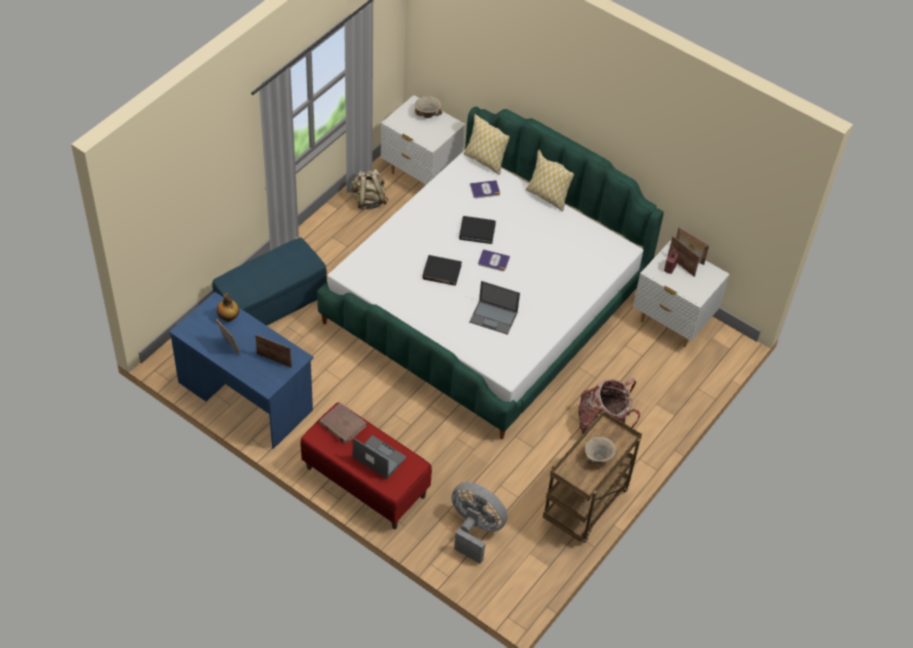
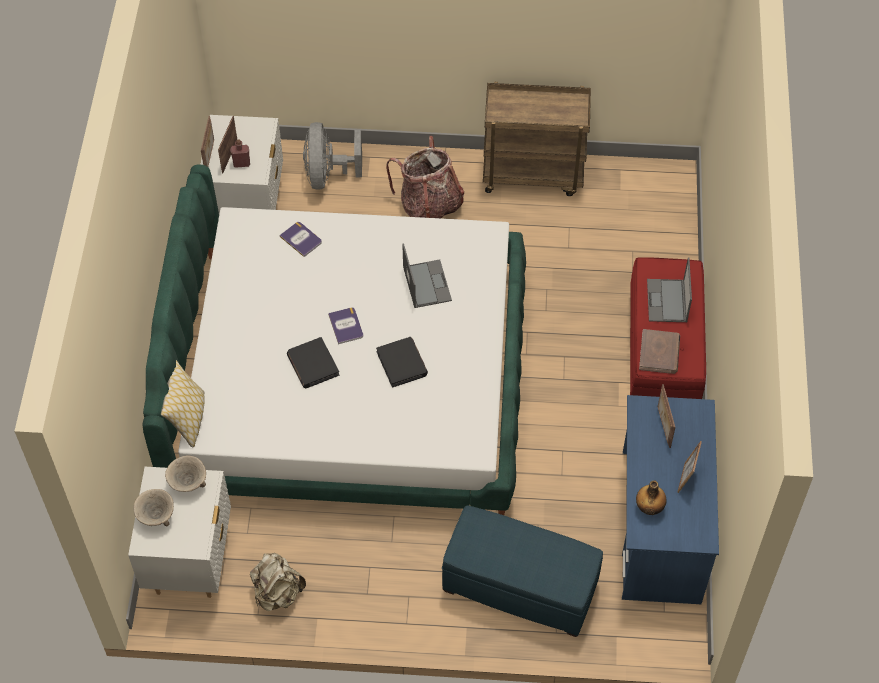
camera: 120 degrees left, 5 degrees up
(475, 529) = (633, 241): grey fan -> grey fan (328, 175)
(485, 189) = (239, 393): book -> book (301, 239)
(547, 196) = (204, 327): pillow -> none
(598, 458) = (538, 107): beige bowl -> beige bowl (187, 484)

